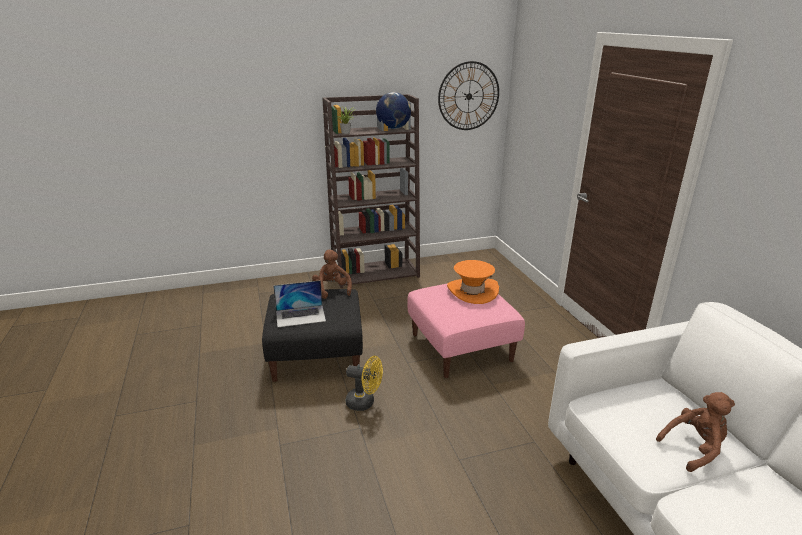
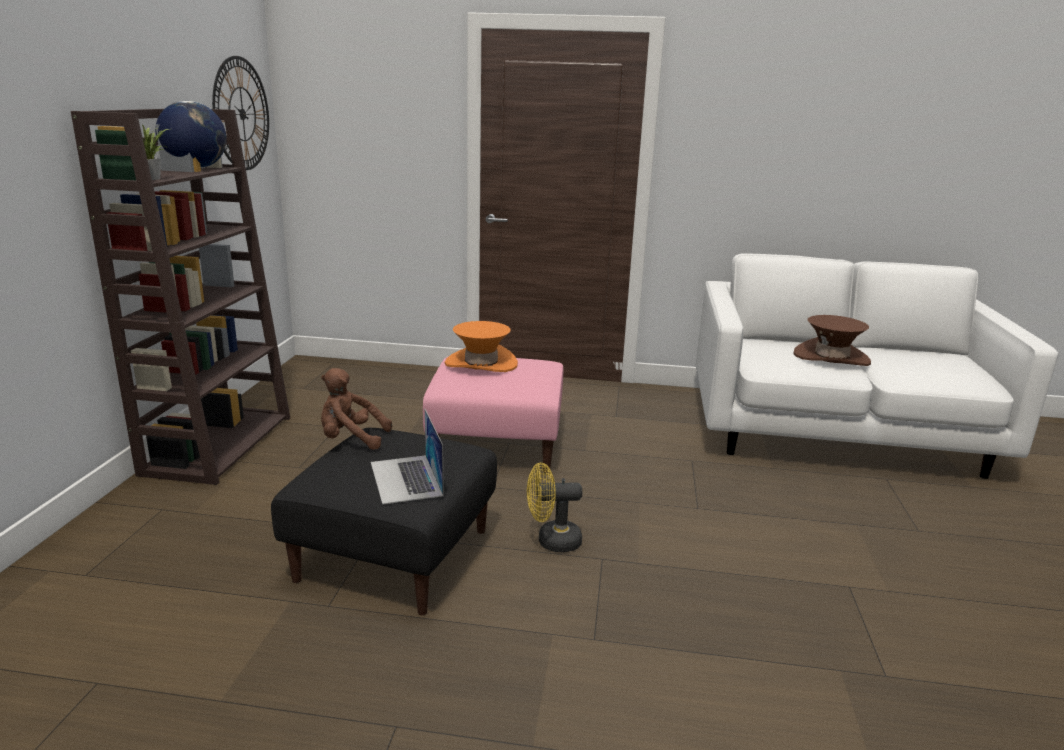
camera: 65 degrees left, 5 degrees down
(300, 316) = (406, 479): laptop -> laptop turned 150 degrees clockwise
(365, 402) = (552, 541): yellow fan -> yellow fan turned 135 degrees counterclockwise
(694, 448) = (831, 357): brown plush toy -> brown hat

